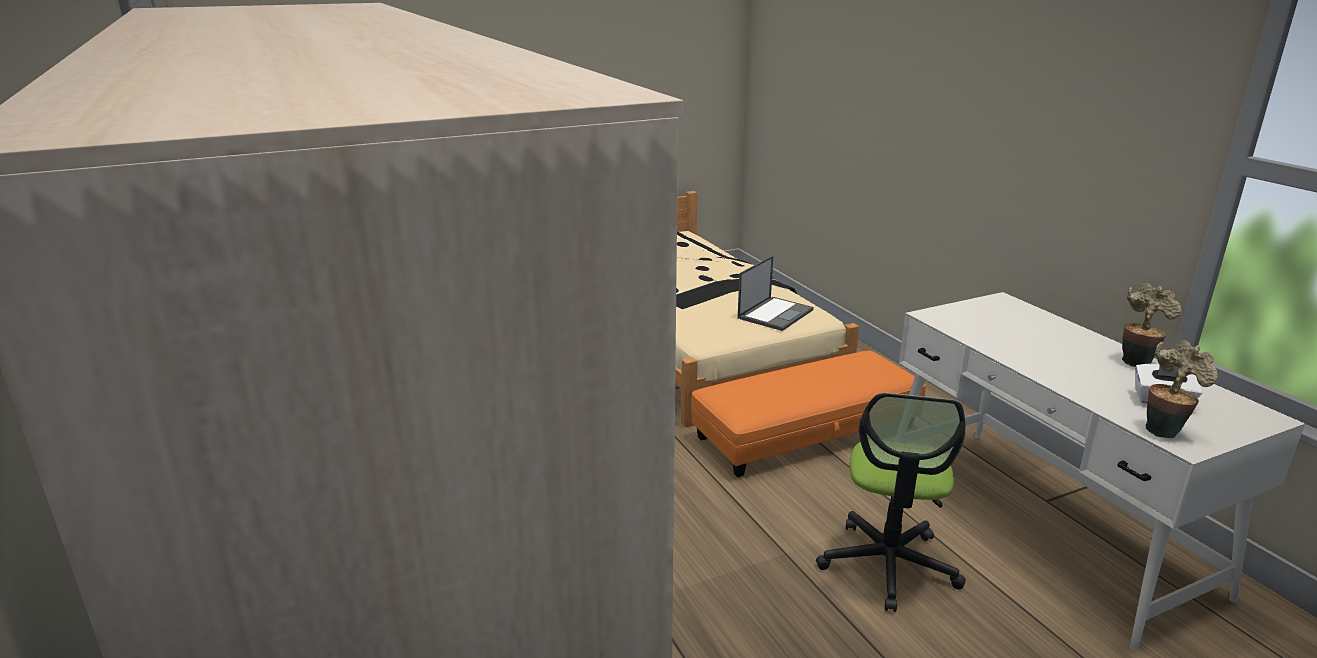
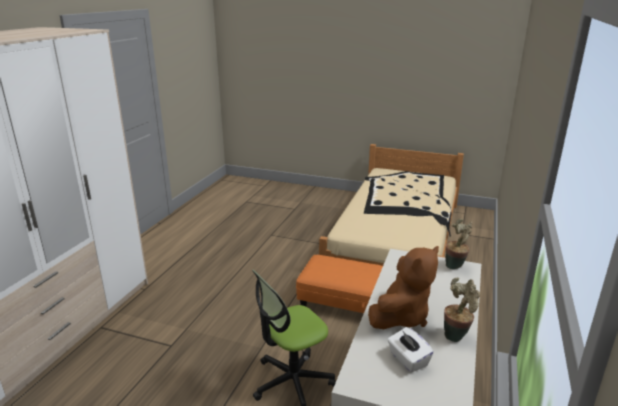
camera: 45 degrees right, 0 degrees up
(775, 313) = (404, 233): laptop -> none
(1071, 369) = (401, 317): none -> brown plush toy
(1164, 429) = (365, 370): potted plant -> potted plant (456, 266)

